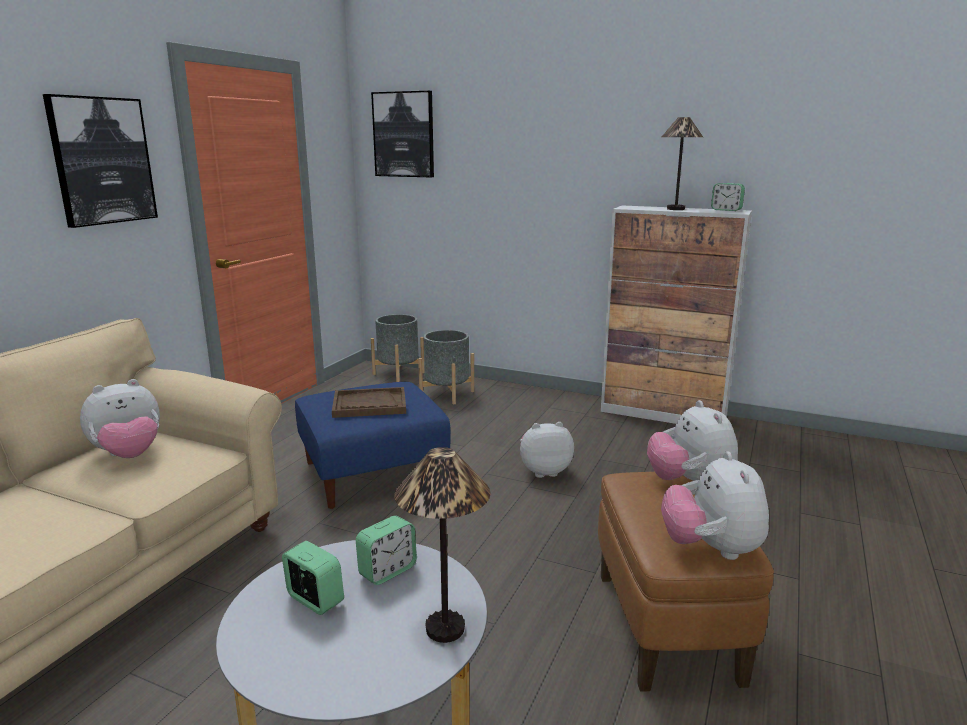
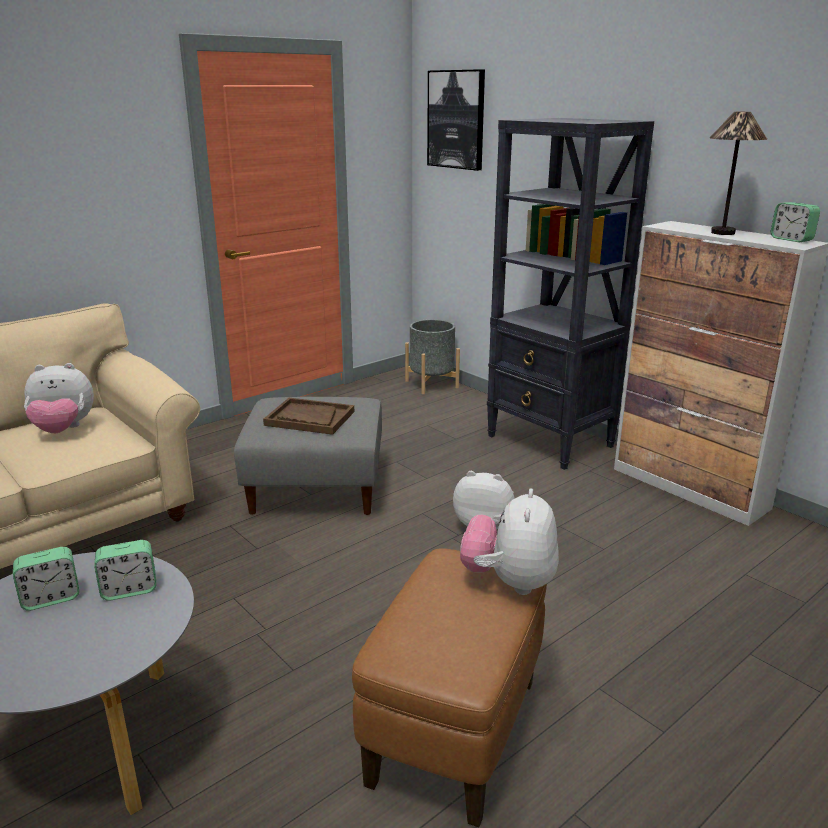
camera: 25 degrees right, 5 degrees up
(102, 161) = (103, 154): picture -> none
(315, 600) = (51, 598): alarm clock -> alarm clock turned 90 degrees clockwise
(373, 472) = (317, 487): blue ottoman -> grey ottoman
(446, 629) = (113, 659): table lamp -> none
(447, 394) = (460, 416): grey planter -> none
(536, 400) = (550, 441): none -> black bookcase
(711, 549) = (439, 662): plush toy -> none

